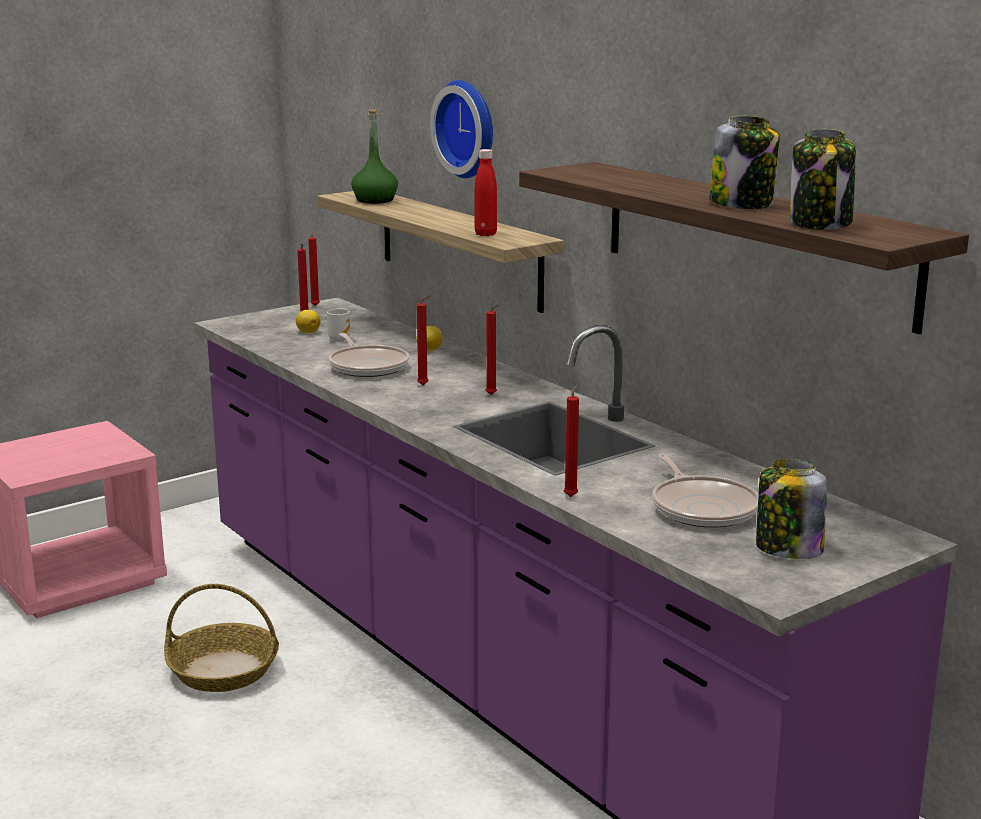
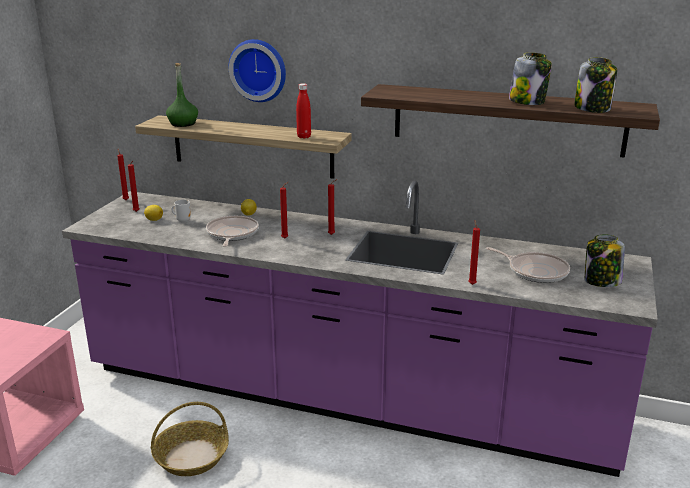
camera: 35 degrees left, 5 degrees up
(368, 366) = (231, 234): frying pan -> frying pan turned 120 degrees counterclockwise

